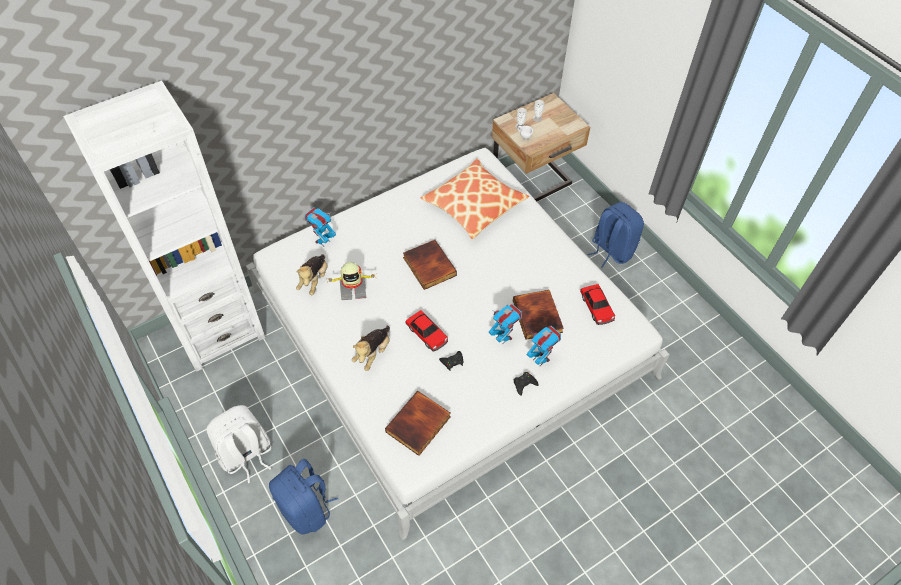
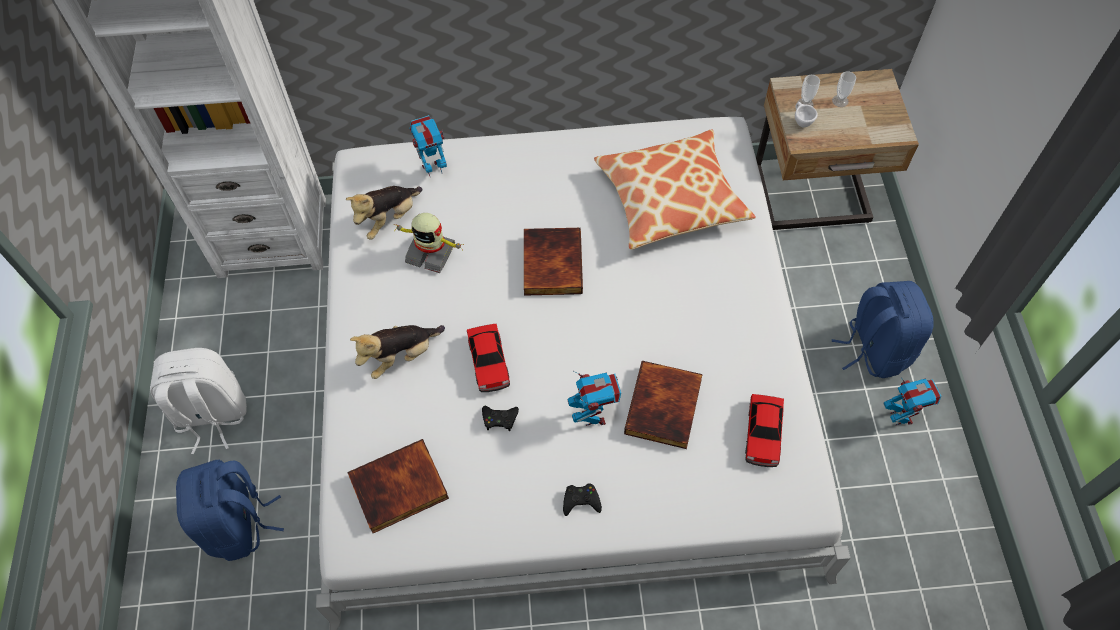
camera: 30 degrees right, 5 degrees up
(540, 359) = (628, 474): toy robot -> toy robot (900, 417)

